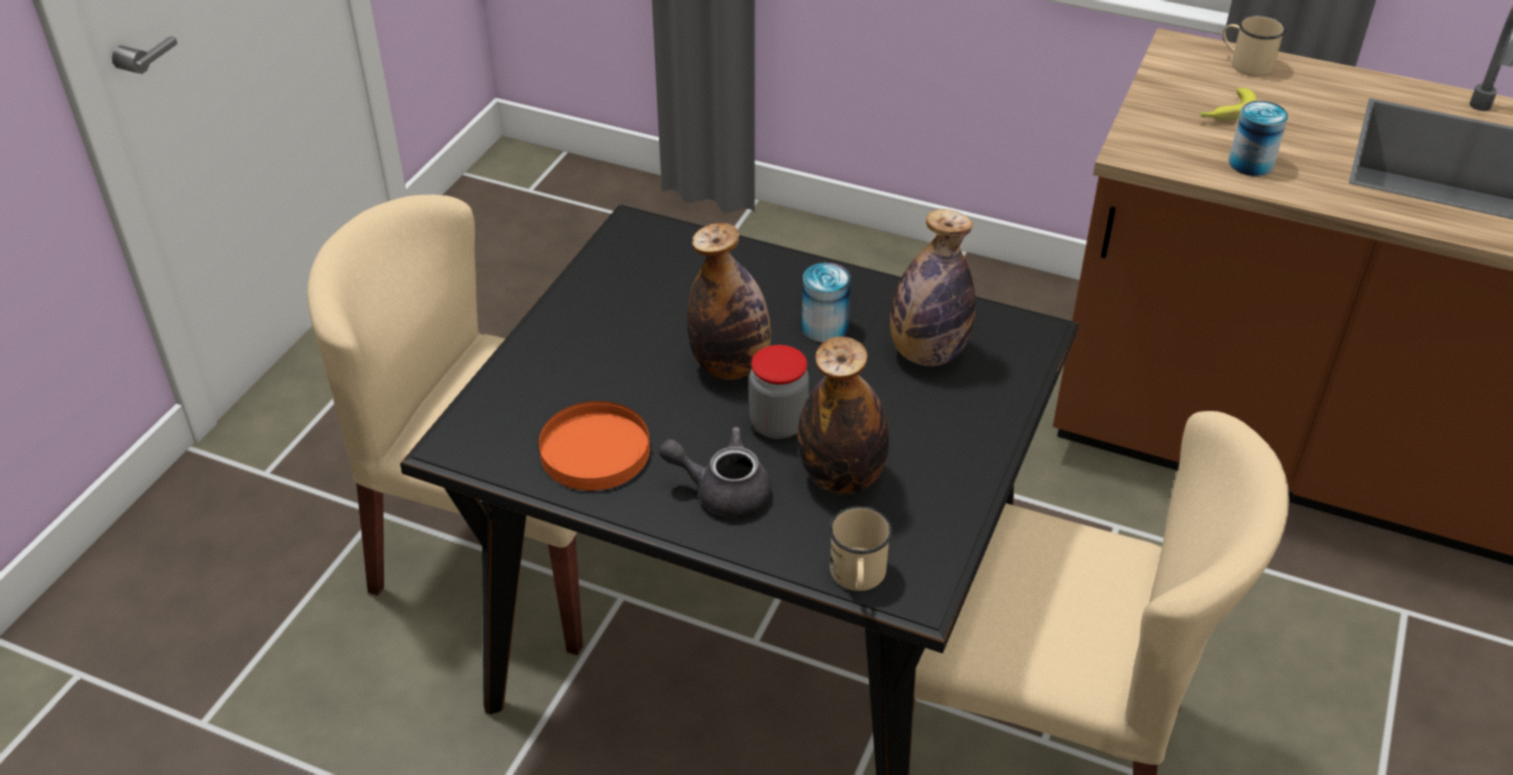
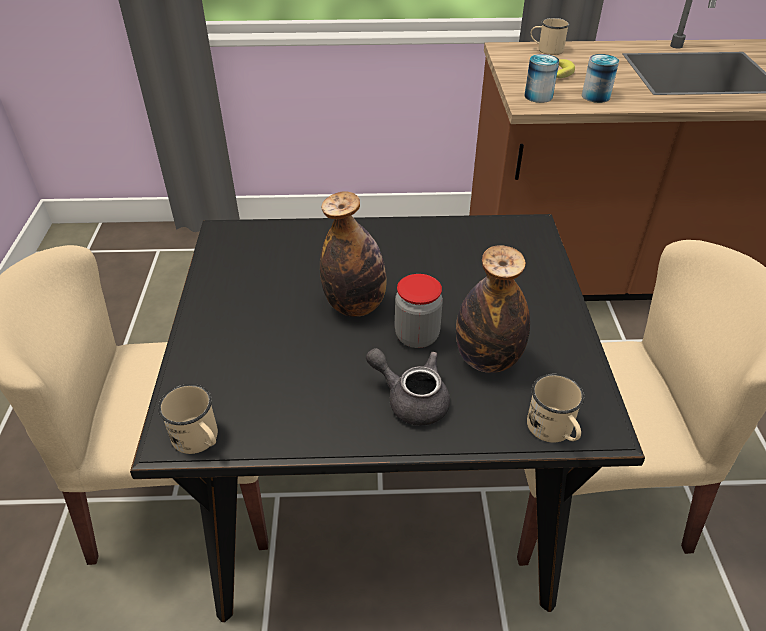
camera: 25 degrees left, 0 degrees up
(478, 456) = (199, 440): none -> beige mug
(594, 451) = (293, 403): orange plate -> none
(722, 490) = (411, 399): grey teapot -> grey teapot turned 45 degrees clockwise
(824, 327) = (401, 260): can -> can (538, 96)
(927, 353) = (479, 258): bottle -> none

